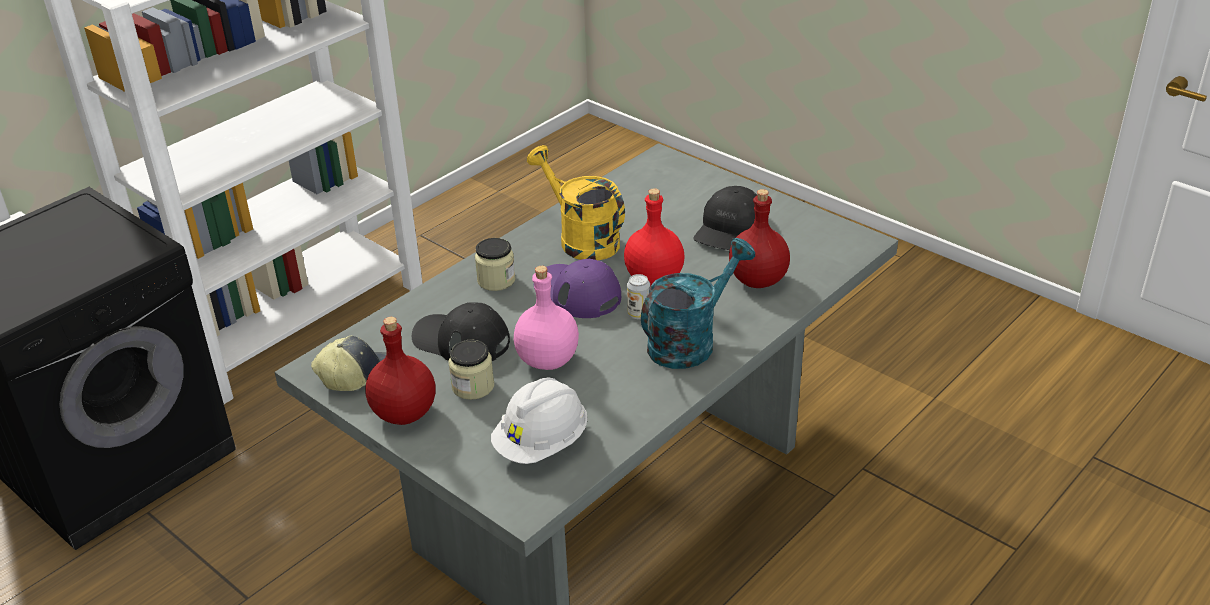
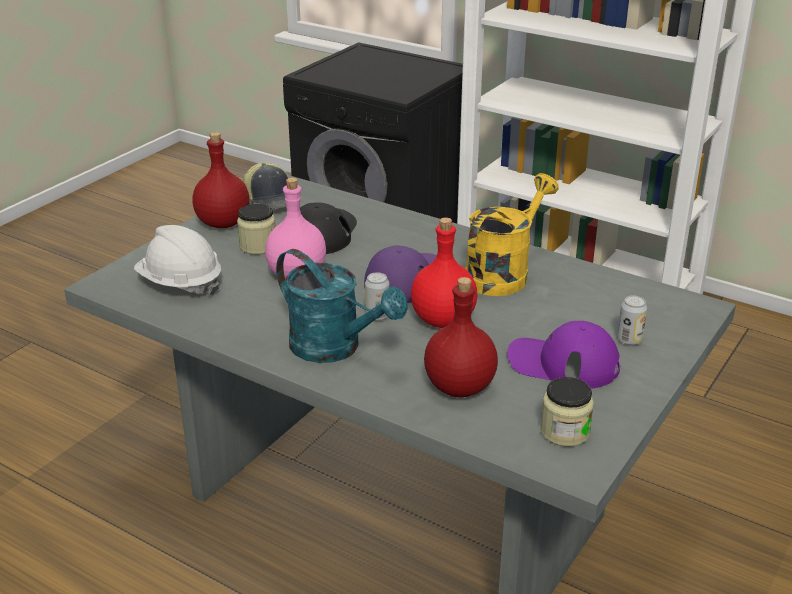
camera: 80 degrees right, 5 degrees down
(496, 280) = (416, 239): jar -> jar (564, 432)
(702, 195) = (629, 340): none -> can
(730, 228) = (562, 363): black cap -> purple cap

